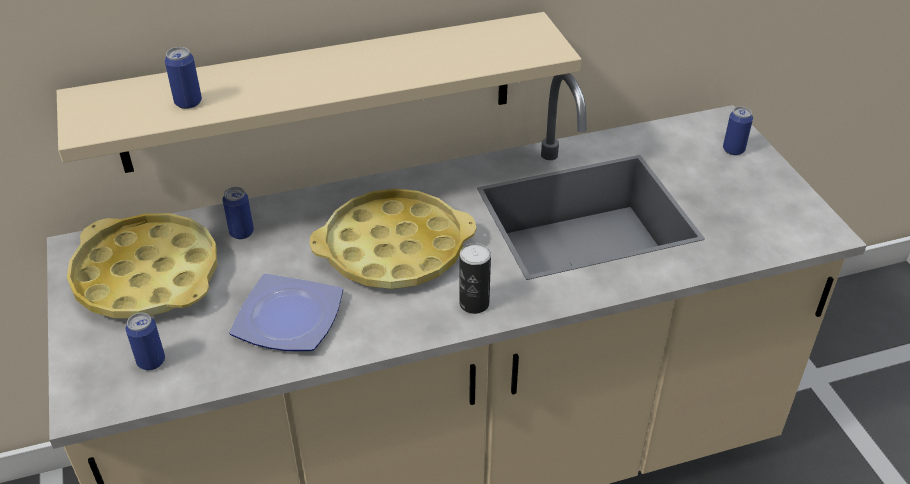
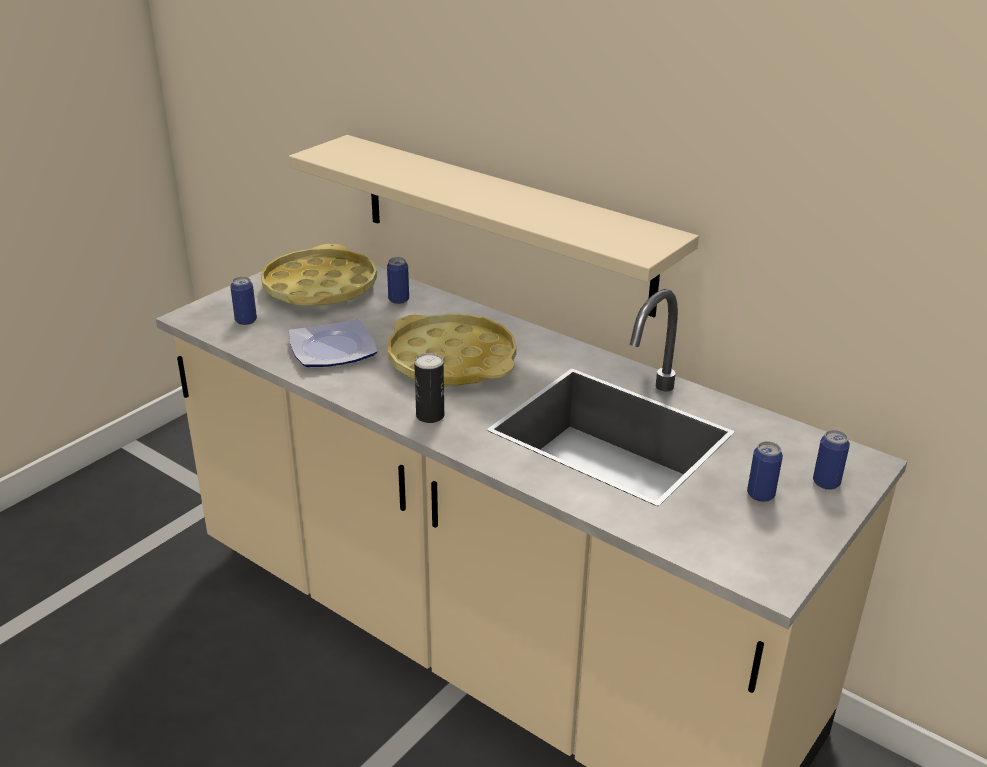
camera: 55 degrees right, 10 degrees down
(188, 102) = (381, 167): can -> can (760, 495)

